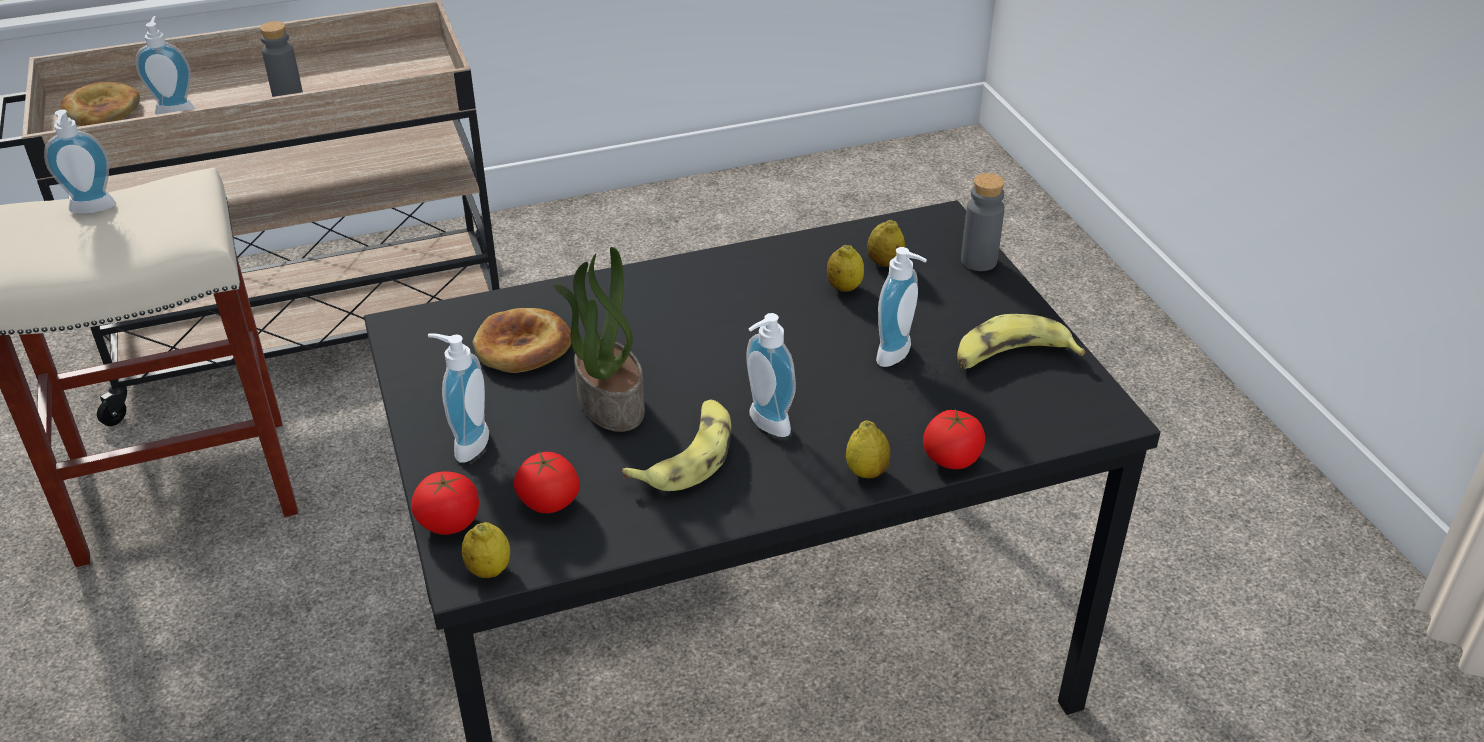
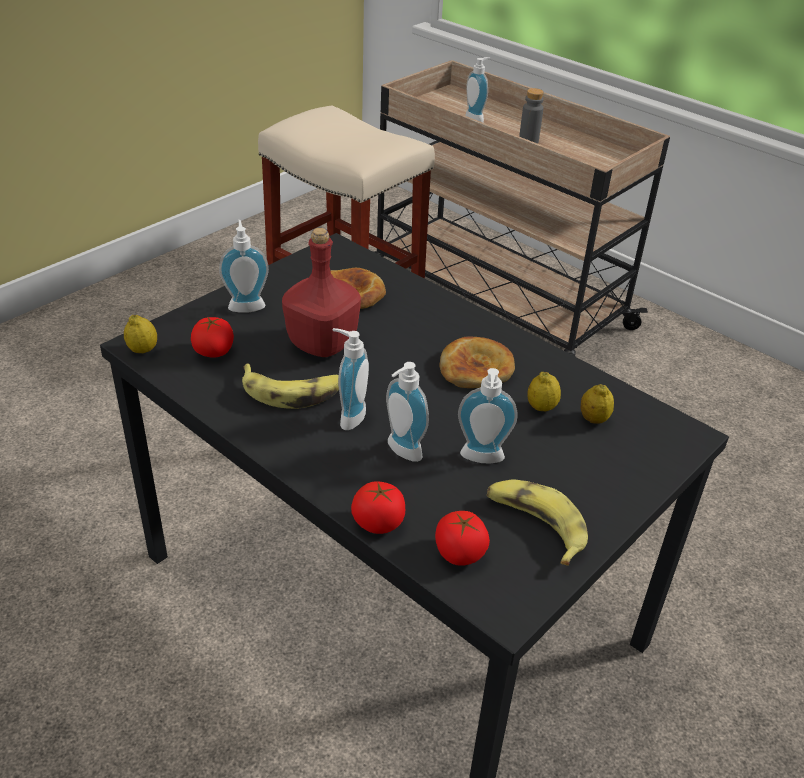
camera: 60 degrees right, 0 degrees up
(92, 210) = (357, 130): soap dispenser -> soap dispenser (401, 452)
(101, 110) = (452, 101): bread -> bread (476, 367)
(449, 522) = (175, 323): tomato -> tomato (459, 553)
(608, 402) = (323, 343): potted plant -> red bottle
(866, 472) = (331, 480): lemon -> none
(978, 261) = (651, 471): grey bottle -> none

